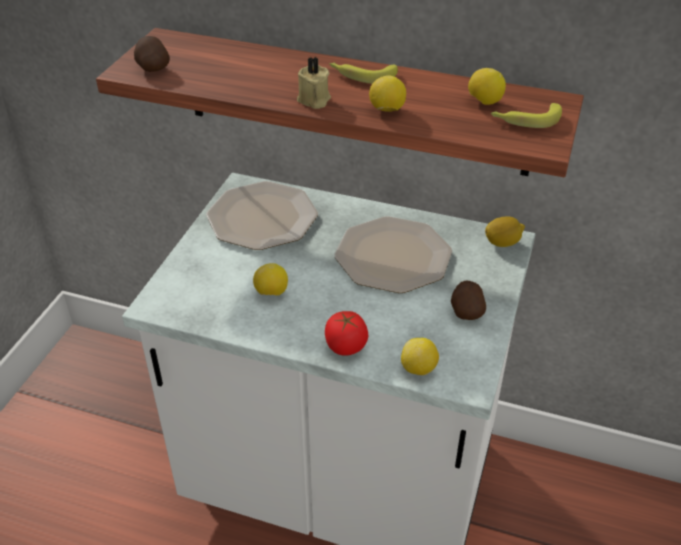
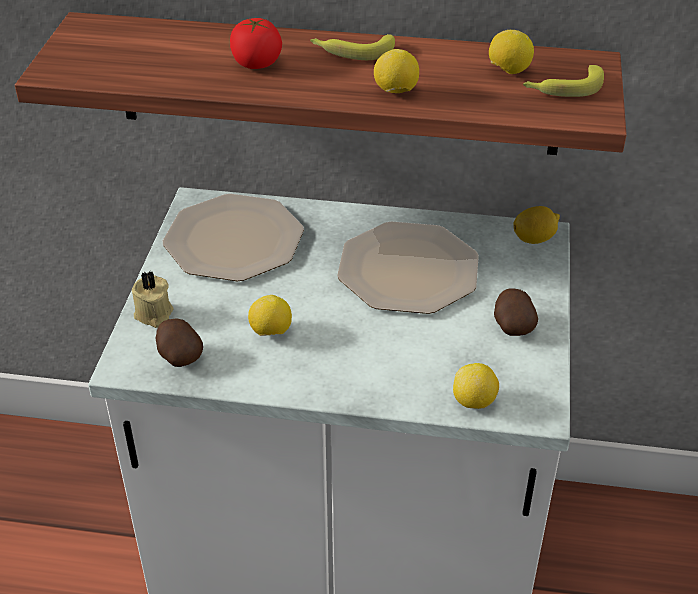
camera: 10 degrees left, 0 degrees up
(152, 68) = (85, 65): potato -> potato (179, 356)
(313, 100) = (303, 87): beige candle -> beige candle (154, 315)
(345, 346) = (379, 385): tomato -> tomato (256, 63)

